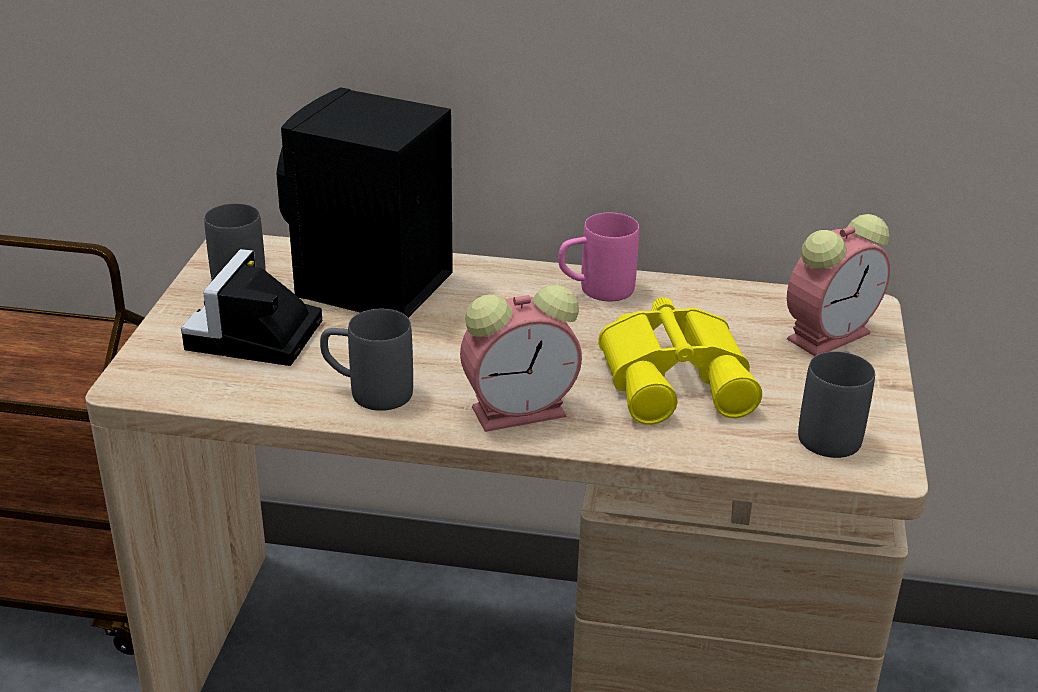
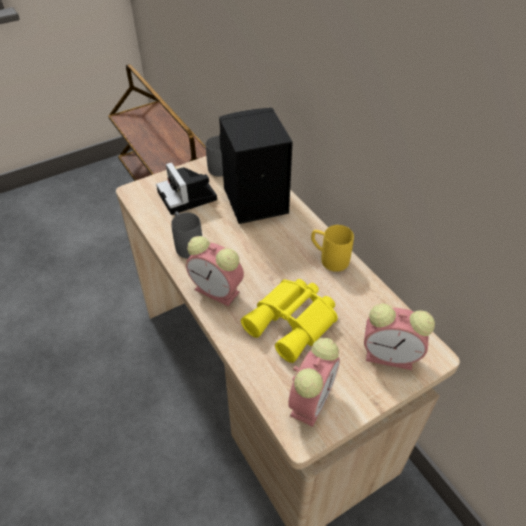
camera: 50 degrees right, 15 degrees up
(254, 338) = (189, 197): camera -> camera turned 90 degrees counterclockwise
(595, 290) = (328, 259): pink mug -> yellow mug
(831, 430) = (311, 399): grey mug -> alarm clock

